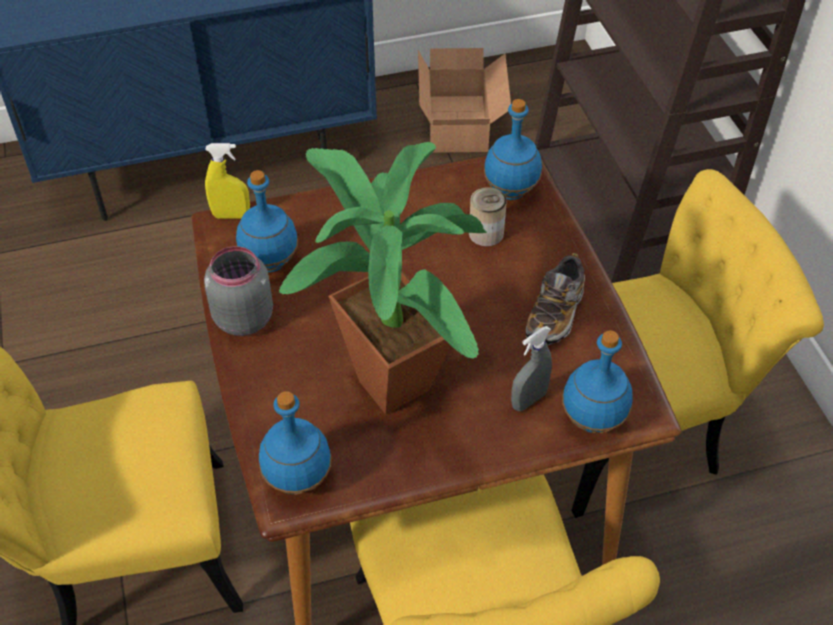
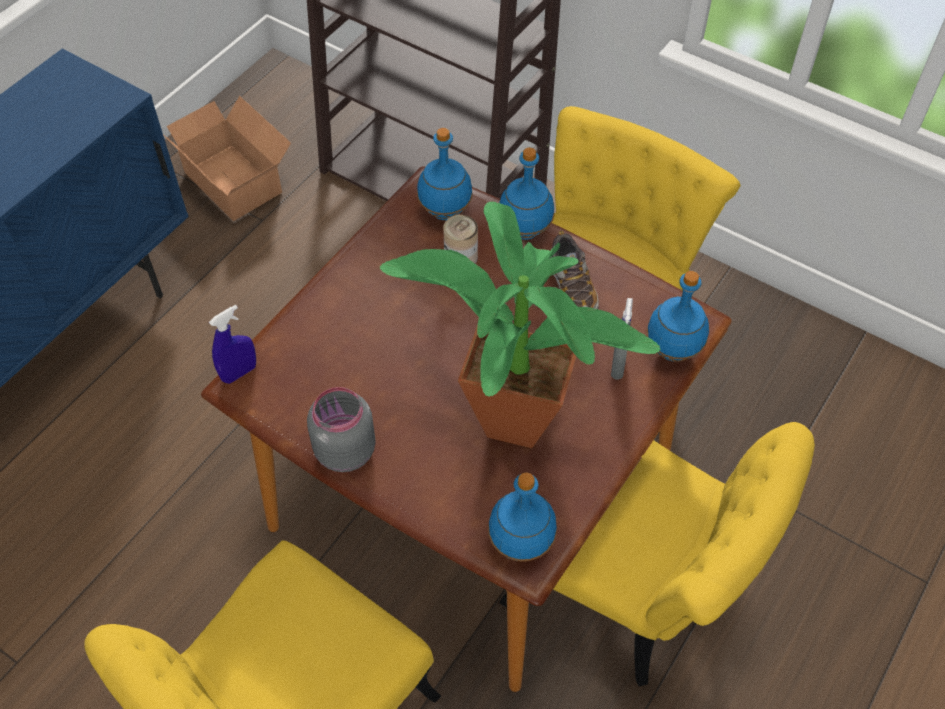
camera: 40 degrees left, 5 degrees up
(231, 215) = (239, 373): yellow spray bottle -> blue spray bottle
(269, 262) = (316, 391): blue bottle -> blue bottle (524, 231)

